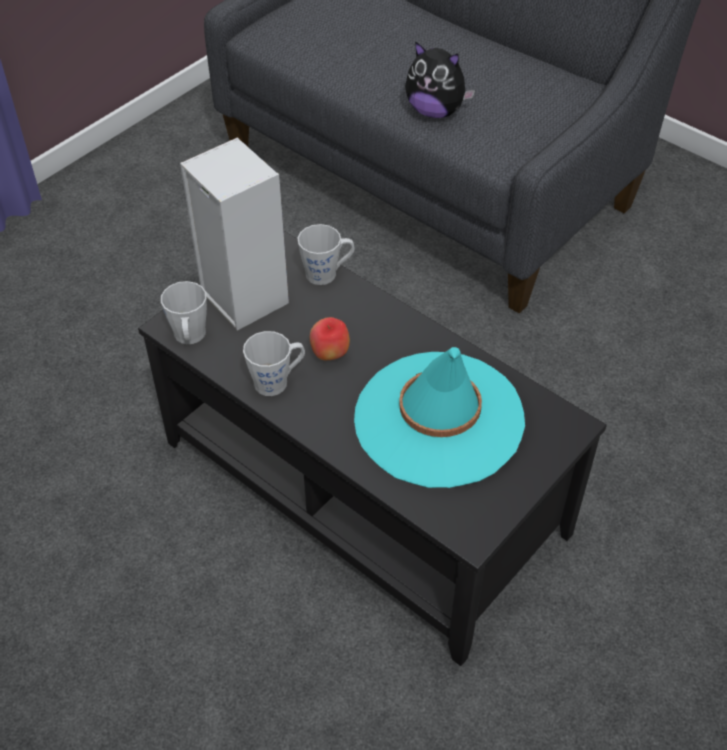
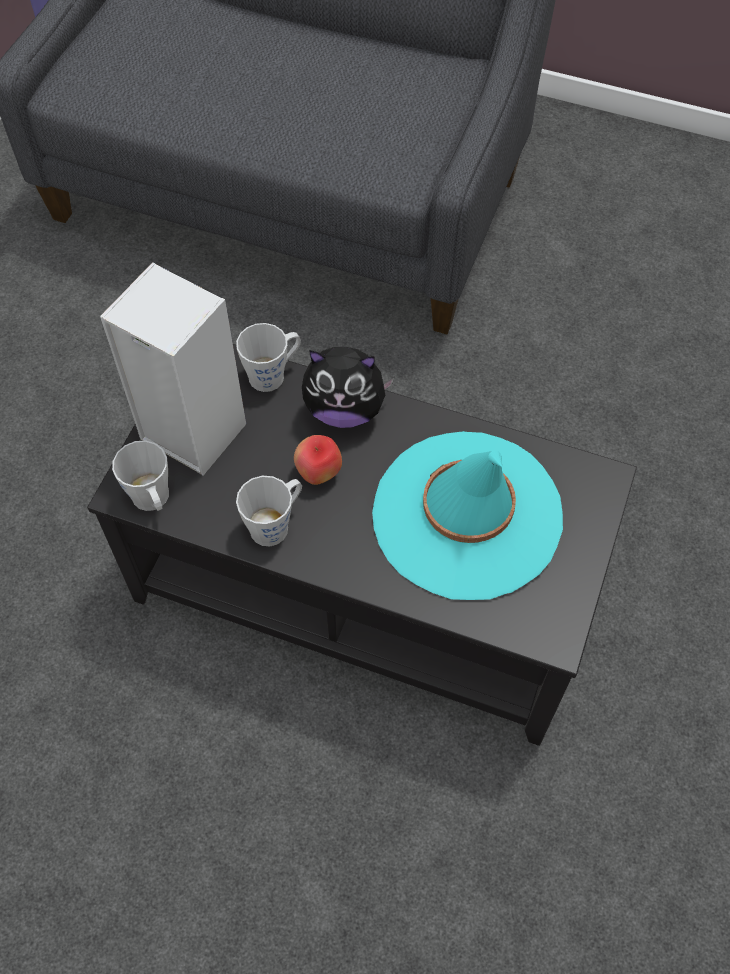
camera: 20 degrees left, 10 degrees up
(435, 111) = (311, 138): plush toy -> plush toy (345, 410)

